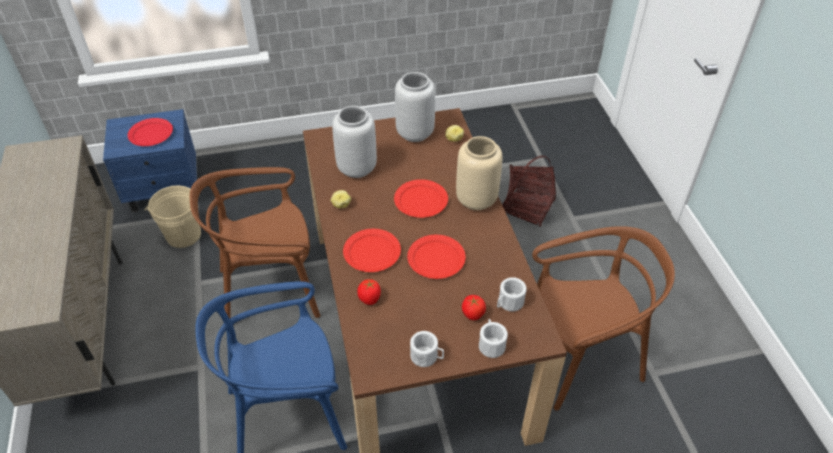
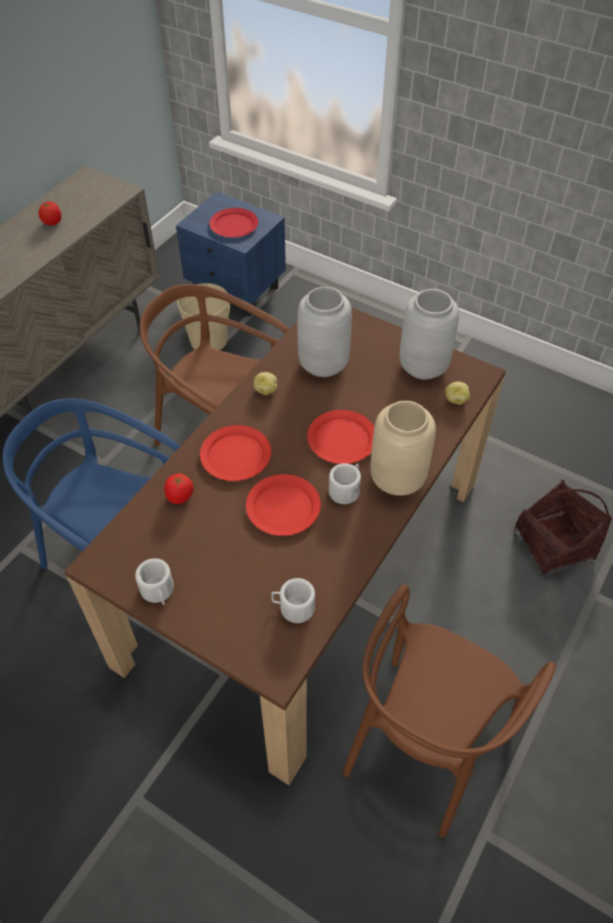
camera: 45 degrees right, 5 degrees up
(472, 314) = (246, 588): tomato -> tomato (52, 222)
(491, 344) = (226, 631): white mug -> white mug (346, 489)
(580, 357) = (424, 743): brown chair -> brown chair turned 90 degrees clockwise

